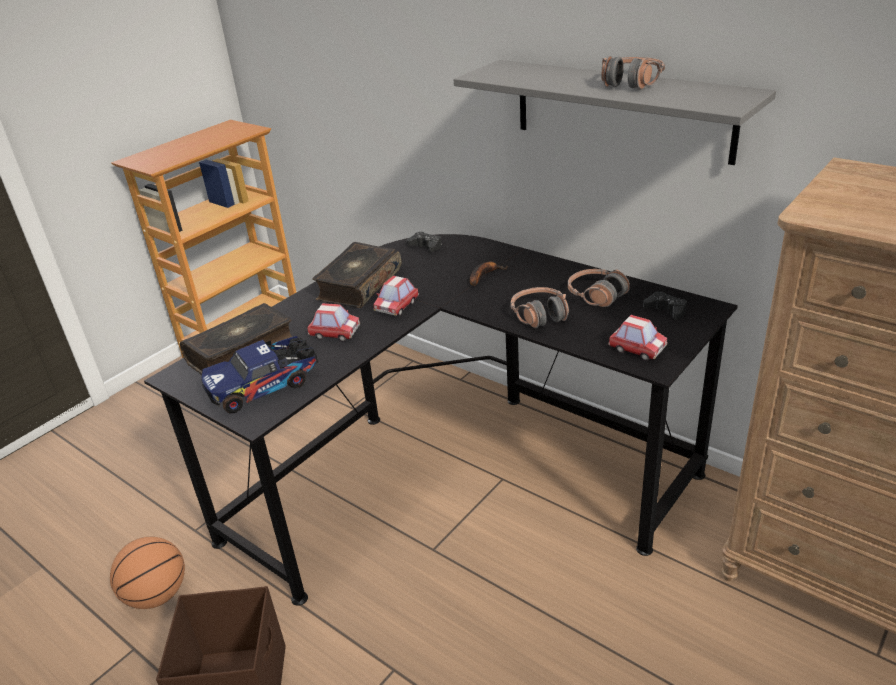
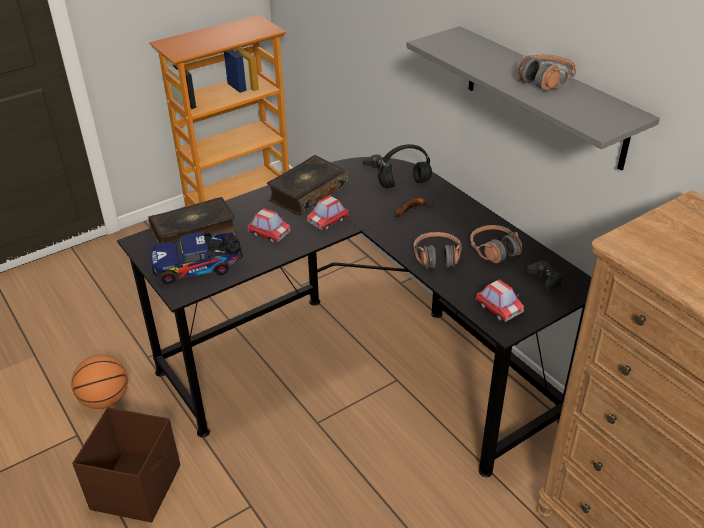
camera: 15 degrees right, 5 degrees up
(463, 254) = (405, 183): none -> black headphones

